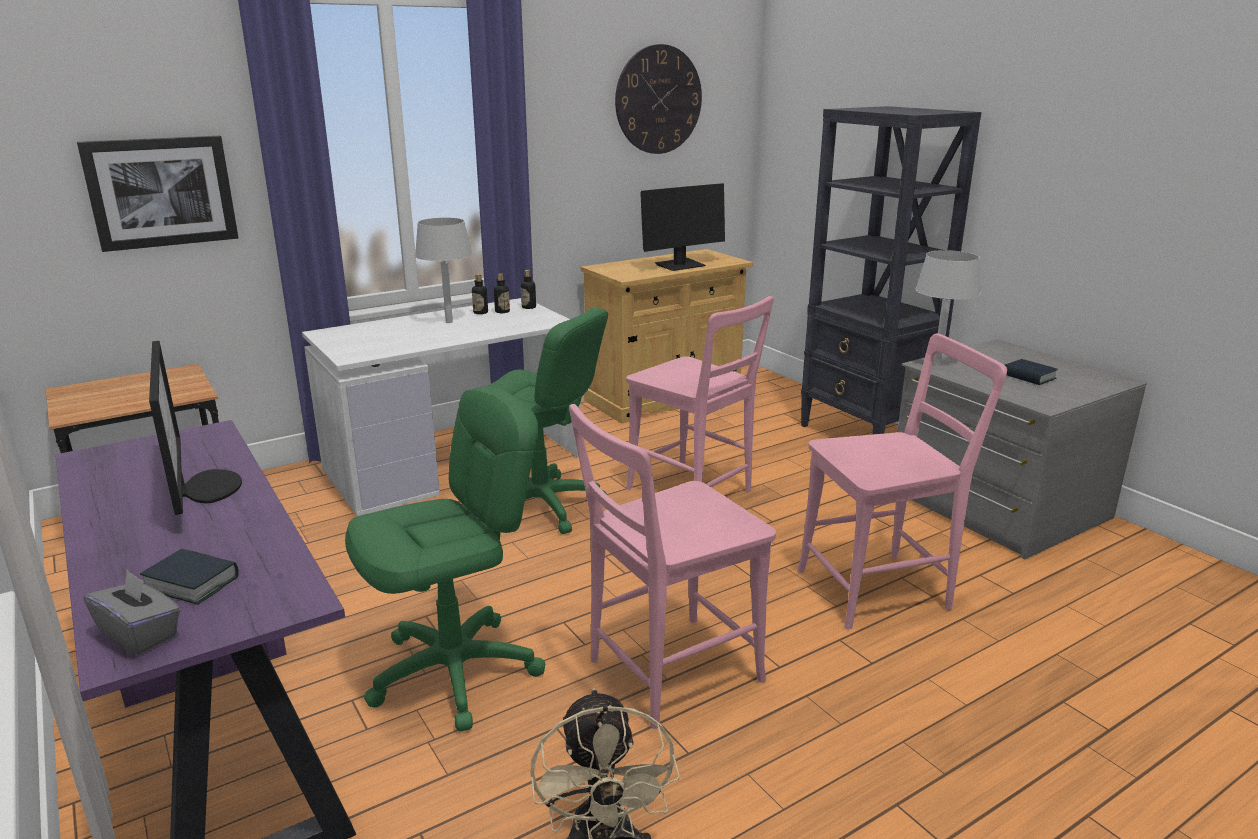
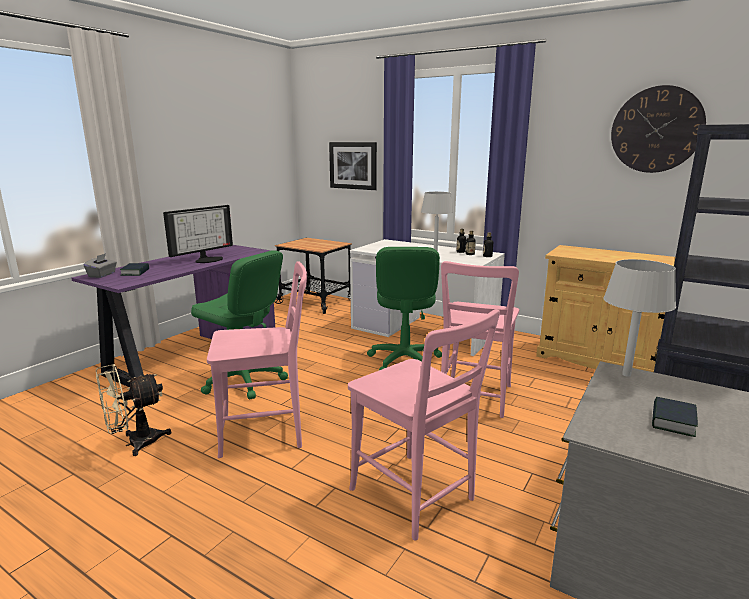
camera: 65 degrees right, 5 degrees down
(667, 673) = (267, 432): pink chair -> pink chair turned 135 degrees clockwise
(680, 265) = (619, 258): monitor -> none

